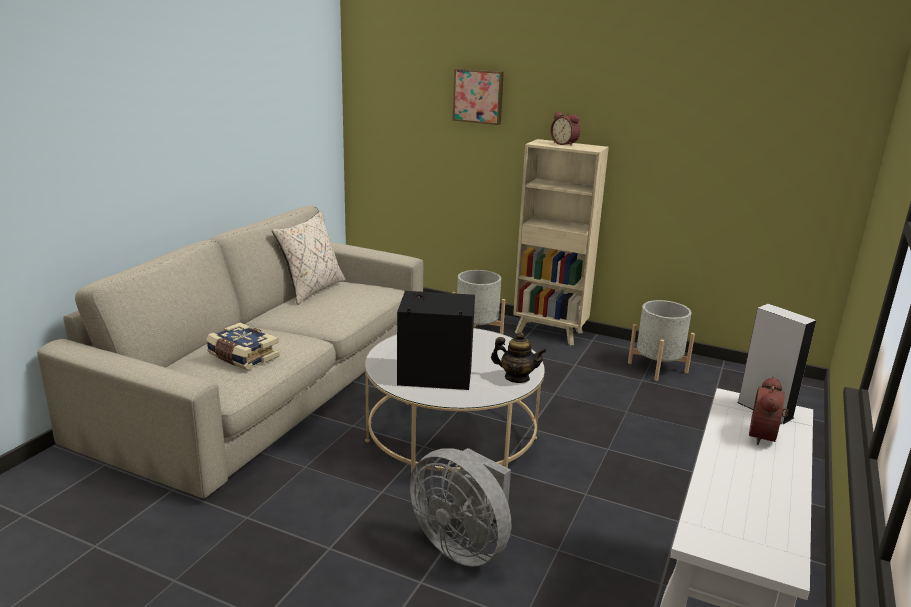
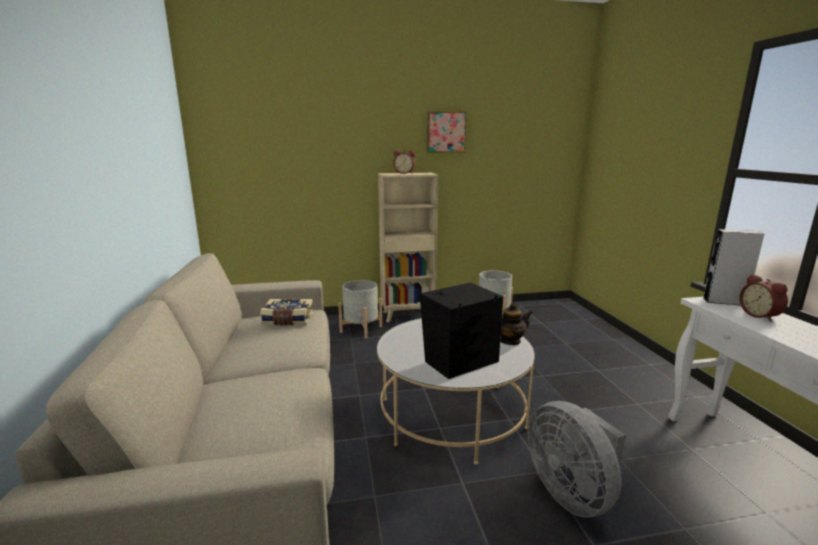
camera: 35 degrees left, 5 degrees down
(242, 357) = (269, 411): book -> book (287, 320)
(311, 290) = (239, 330): beige pillow -> none
(463, 545) = (571, 493): grey fan -> grey fan turned 60 degrees clockwise
(478, 96) = (324, 145): picture -> picture (446, 132)

